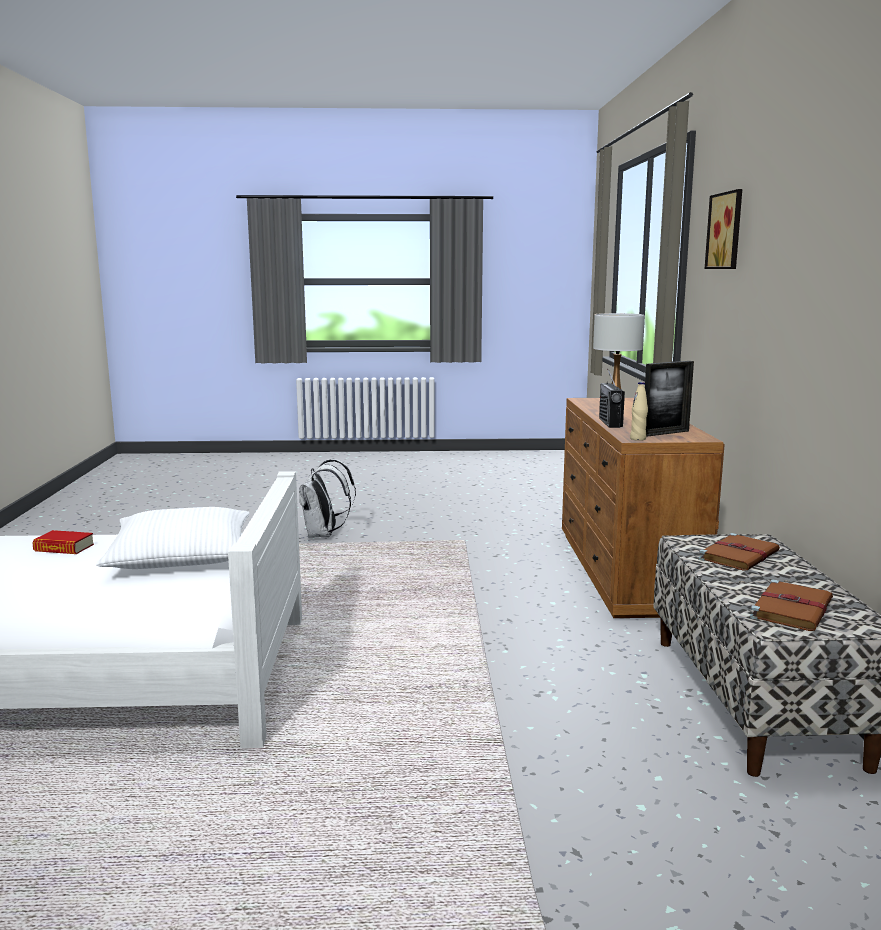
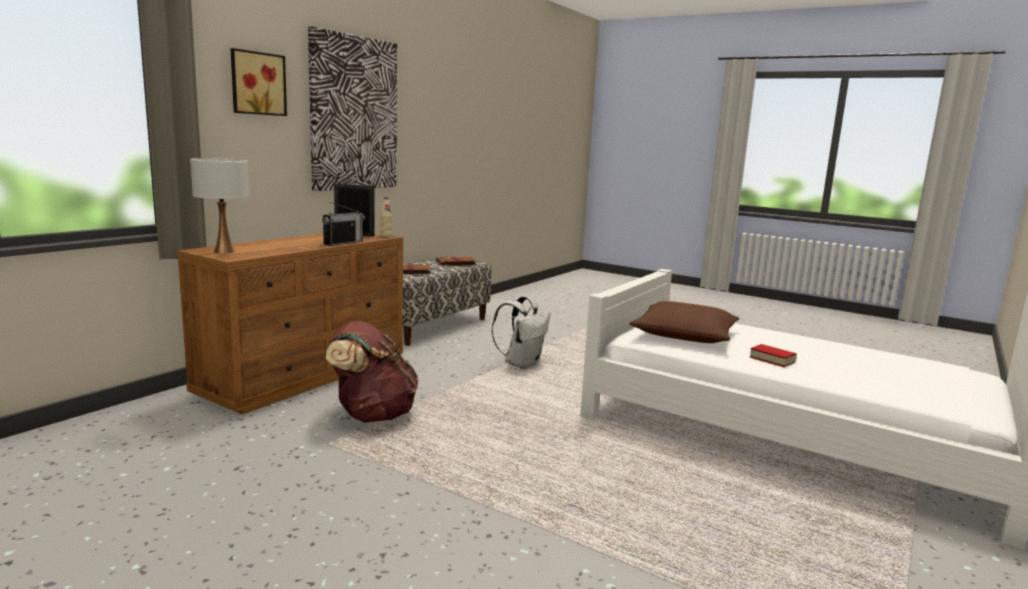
camera: 145 degrees left, 0 degrees up
(181, 556) = (684, 335): white pillow -> brown pillow
(324, 535) = (443, 515): white backpack -> white backpack (521, 364)
(483, 562) = (372, 415): none -> brown backpack
(799, 258) = (354, 114): none -> picture

